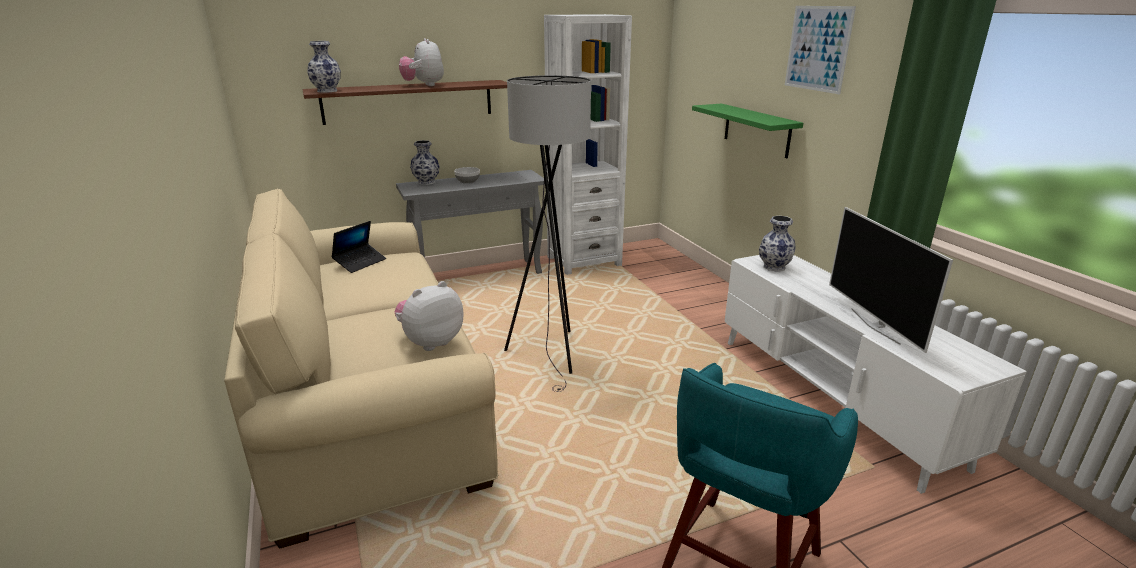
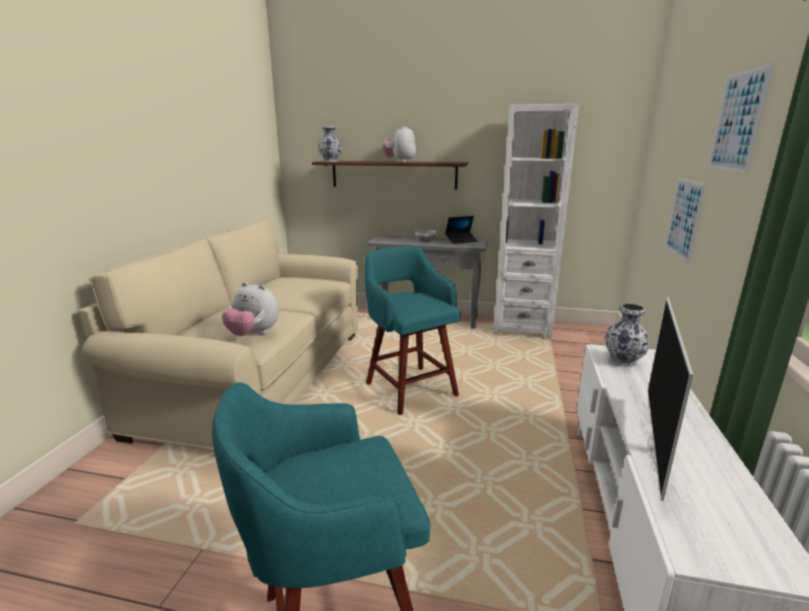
camera: 35 degrees right, 5 degrees down
(360, 262) = (299, 279): laptop -> laptop (461, 241)
(426, 182) = (397, 237): vase -> none
(431, 342) = (253, 334): plush toy -> plush toy turned 150 degrees counterclockwise
(552, 354) = (410, 388): grey floor lamp -> turquoise stool
(756, 130) = (684, 219): green shelf -> picture

